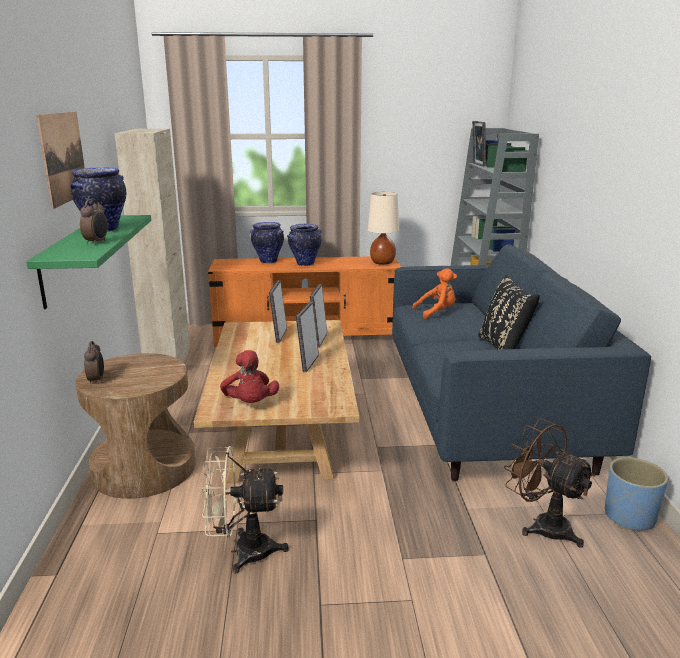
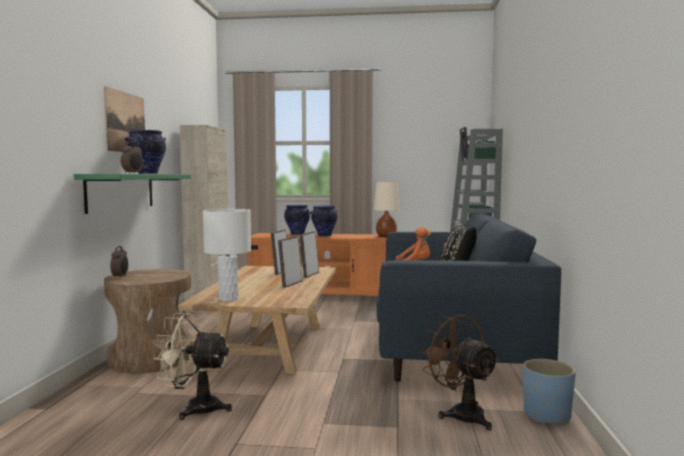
camera: 10 degrees right, 15 degrees down
(250, 404) = (228, 299): red plush toy -> white table lamp

